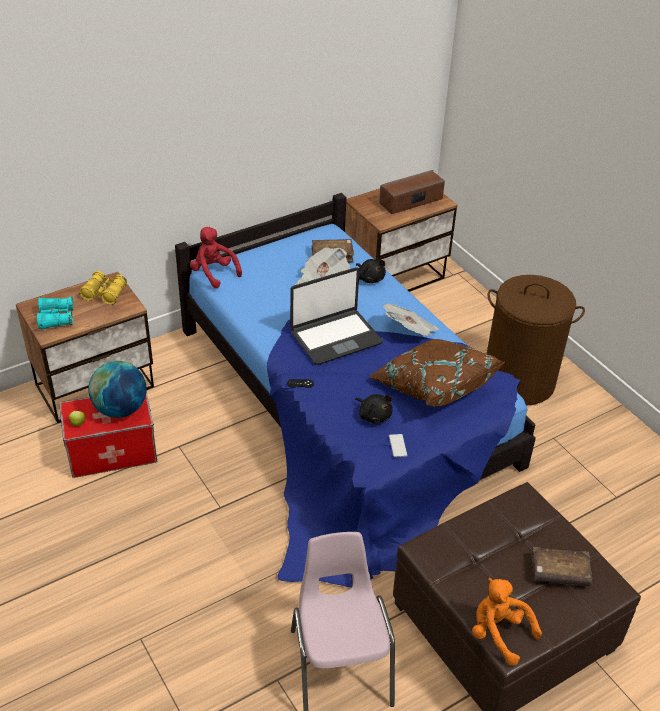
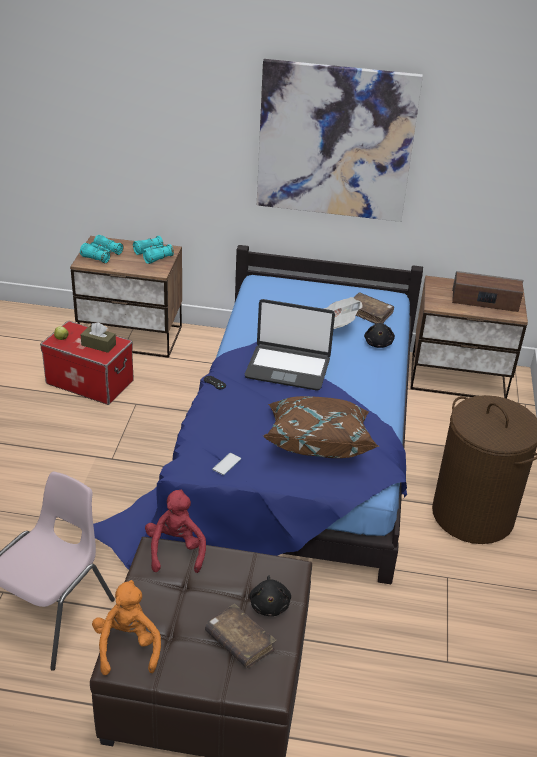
camera: 40 degrees right, 5 degrees down
(104, 293) = (153, 255): yellow binoculars -> turquoise binoculars
(120, 409) = (98, 345): globe -> brown tissue box
(214, 273) = (258, 283): red plush toy -> red plush toy (176, 550)
(251, 107) = (335, 142): none -> picture
(374, 415) = (239, 434): black plush toy -> black plush toy (269, 604)
(410, 332) = (358, 396): newspaper -> none

